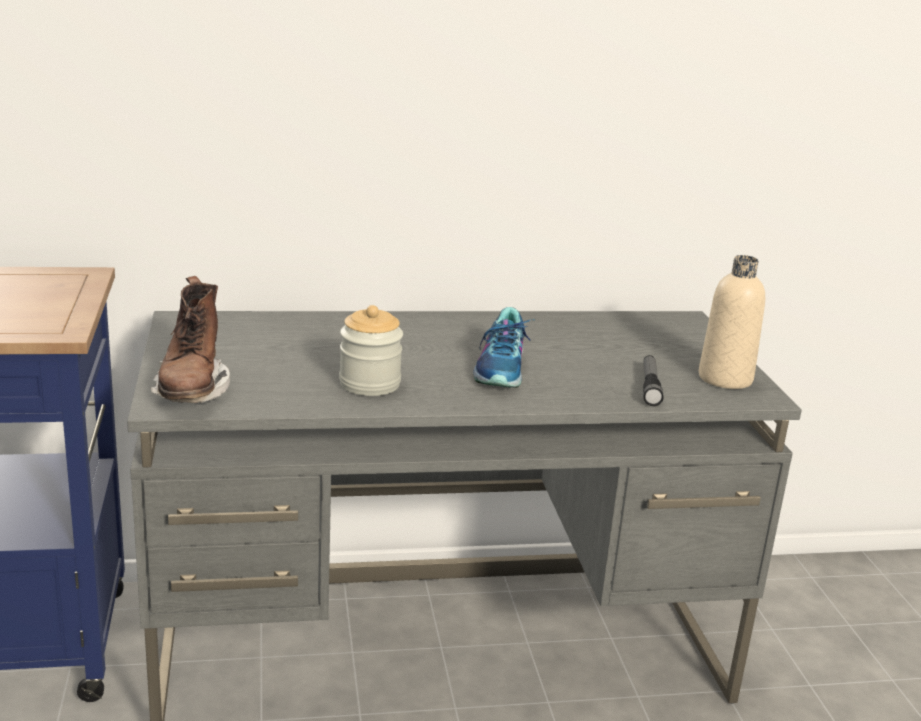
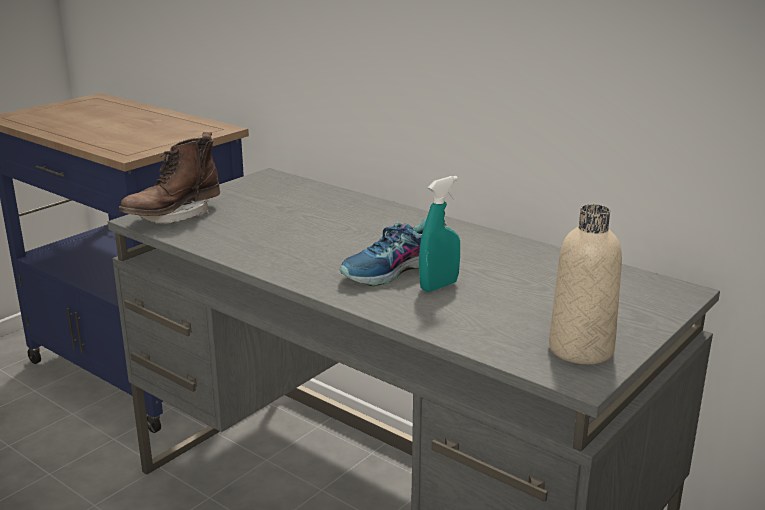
camera: 50 degrees right, 0 degrees up
(369, 384) = (278, 247): jar -> none
(558, 369) = (439, 286): none -> turquoise spray bottle
(650, 386) = (485, 327): flashlight -> none

